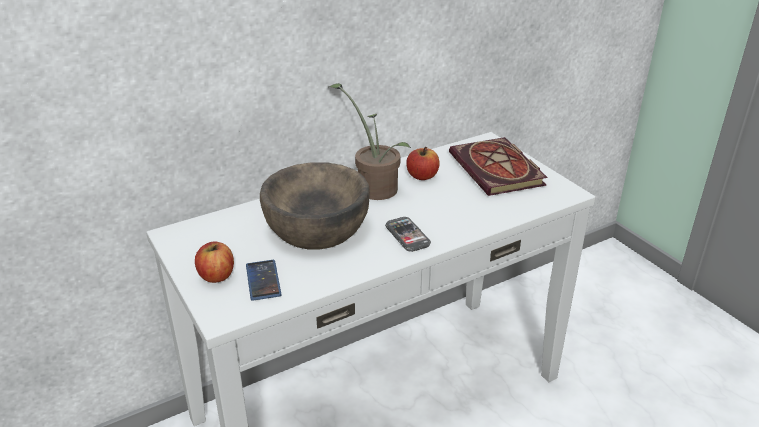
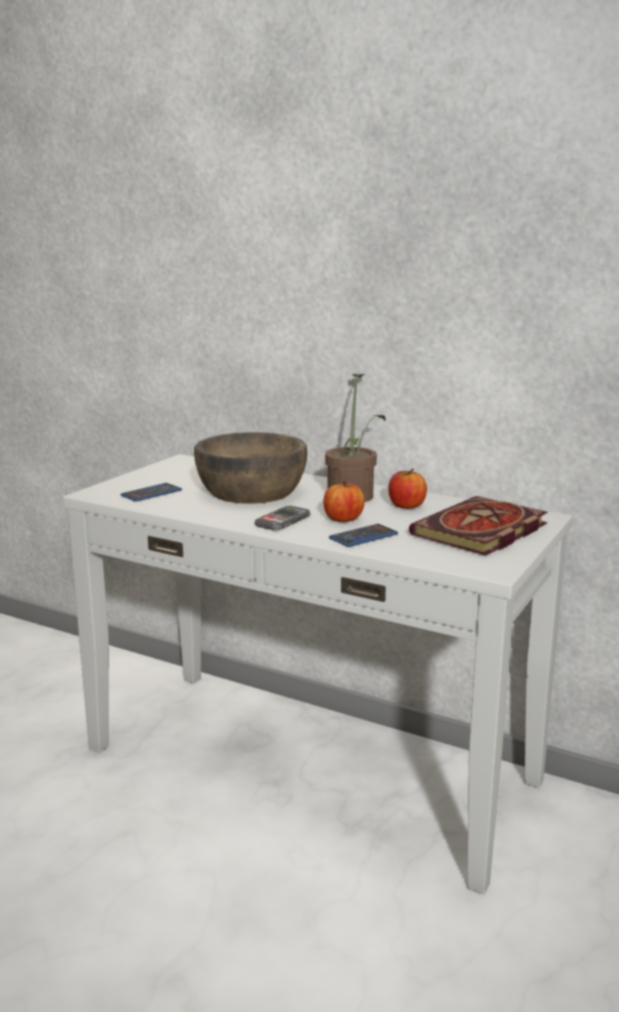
camera: 60 degrees right, 15 degrees down
(216, 276) = (142, 481): apple -> apple (343, 519)
(473, 214) = (363, 536): none -> phone

